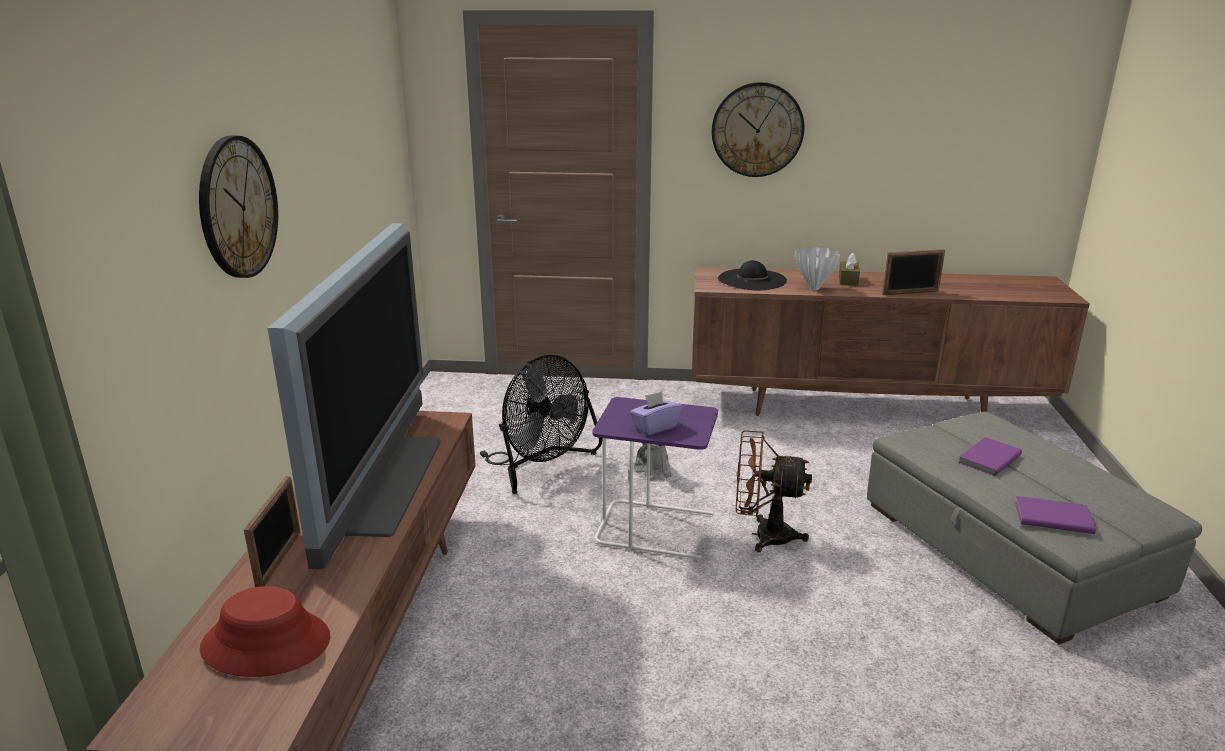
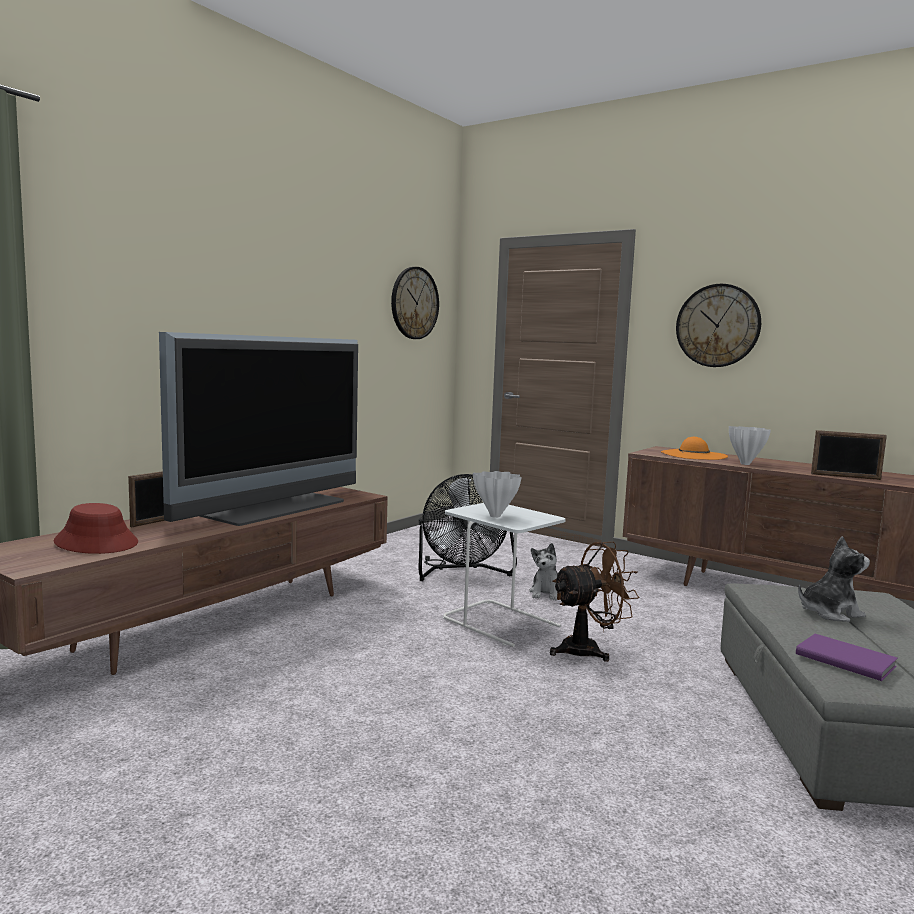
camera: 30 degrees right, 15 degrees down
(237, 207) = (242, 307): wall clock -> wall clock (414, 303)
(655, 427) = (496, 516): purple tissue box -> white vase
(656, 528) = (501, 623): purple side table -> white side table
(752, 280) = (693, 455): black hat -> orange hat
(763, 535) = (589, 650): brown fan -> brown fan turned 120 degrees clockwise
(848, 280) = (791, 465): brown tissue box -> none
(987, 458) = (829, 613): purple book -> plush toy

